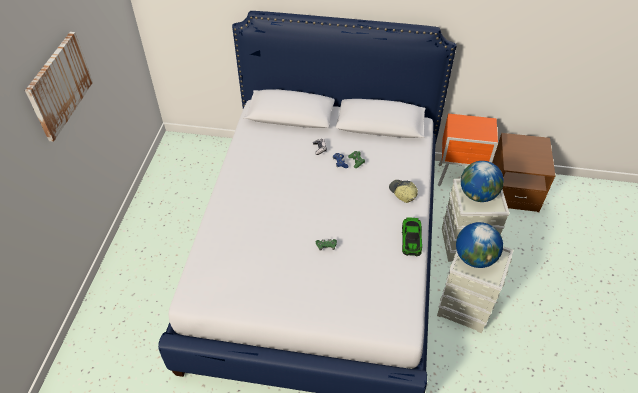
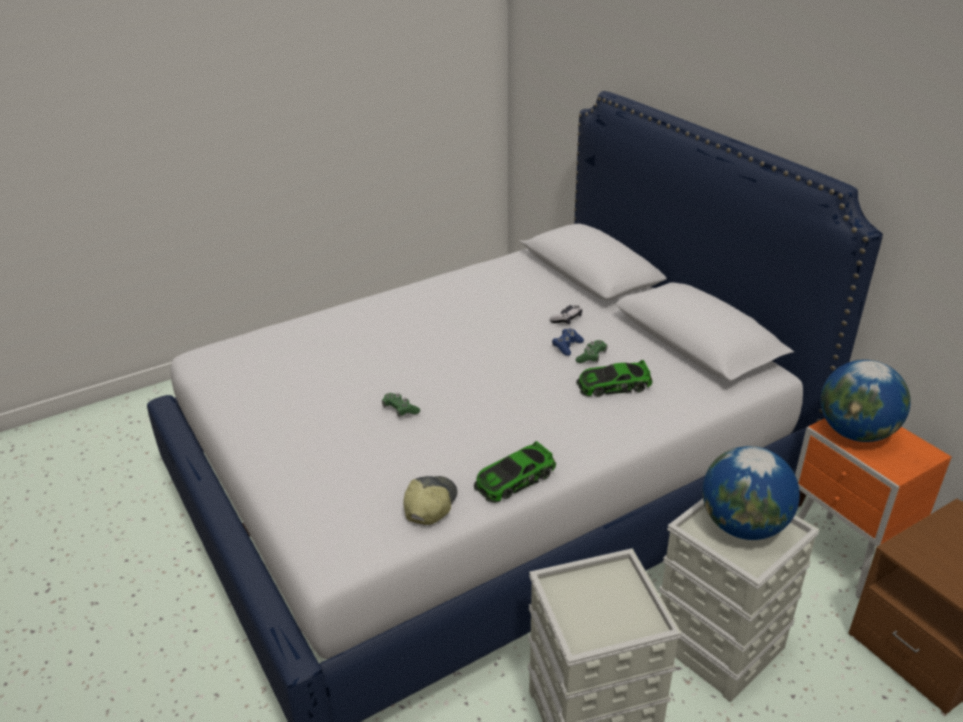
camera: 50 degrees right, 15 degrees down
(59, 85) = (300, 71): picture -> none
(383, 169) = (613, 385): none -> toy car
(402, 193) = (594, 425): cap -> cap (429, 505)
(474, 258) = (599, 593): globe -> globe (855, 433)

